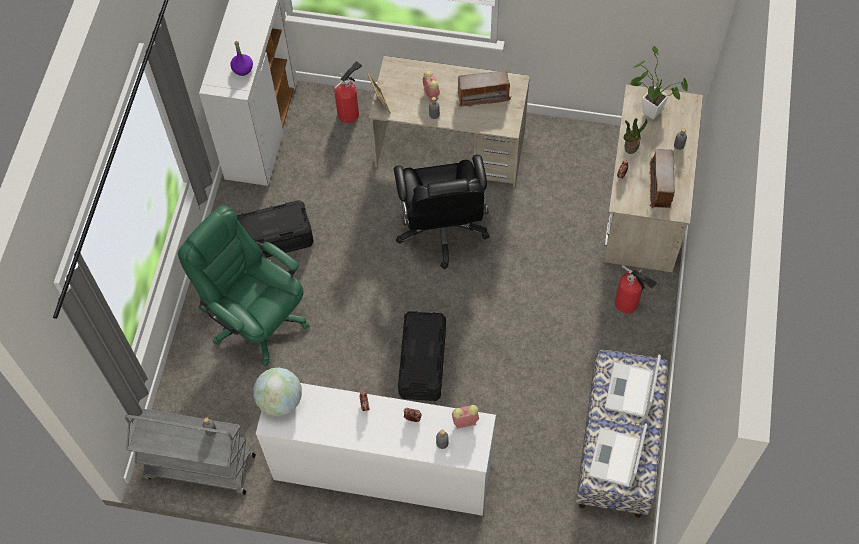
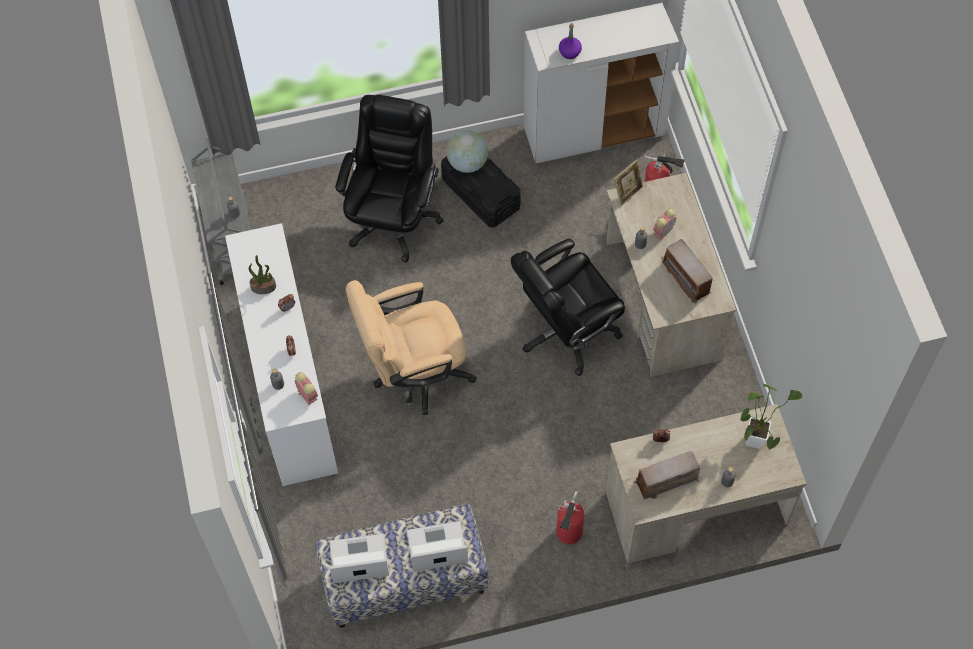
camera: 65 degrees right, 0 degrees up
(257, 319) = (393, 218): green office chair -> black office chair
(280, 401) = (263, 240): globe -> globe (467, 163)
(422, 363) = (414, 373): black storage box -> beige office chair
(631, 144) = (703, 435): potted plant -> potted plant (264, 287)

